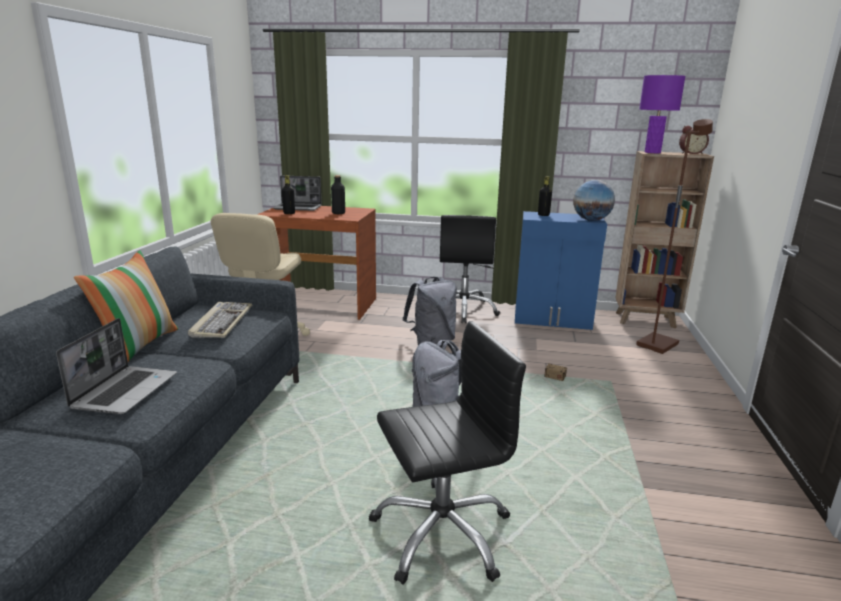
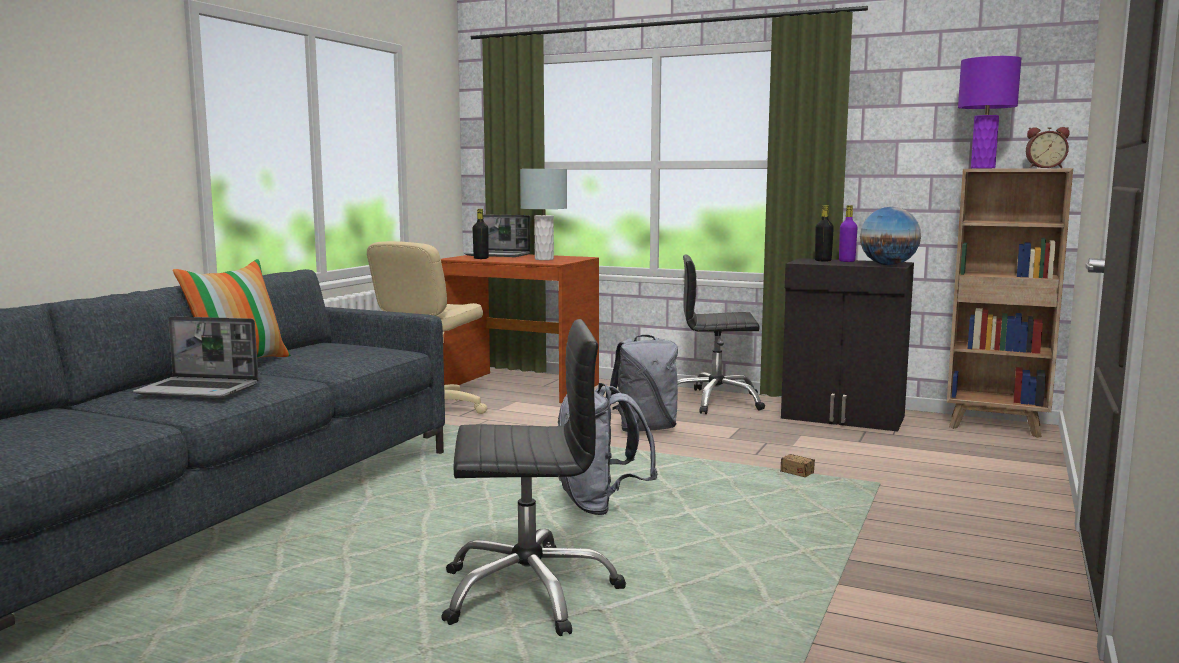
camera: 15 degrees right, 10 degrees down
(125, 391) = (199, 390): laptop -> laptop turned 75 degrees clockwise
(221, 322) = (342, 353): keyboard -> none
(338, 213) = (544, 259): black bottle -> grey table lamp
(464, 310) = (715, 401): black office chair -> black office chair turned 75 degrees clockwise
(553, 319) = (843, 418): blue cabinet -> black cabinet
(559, 215) = (846, 261): none -> purple bottle
(656, 344) = (989, 452): brown floor lamp -> none

